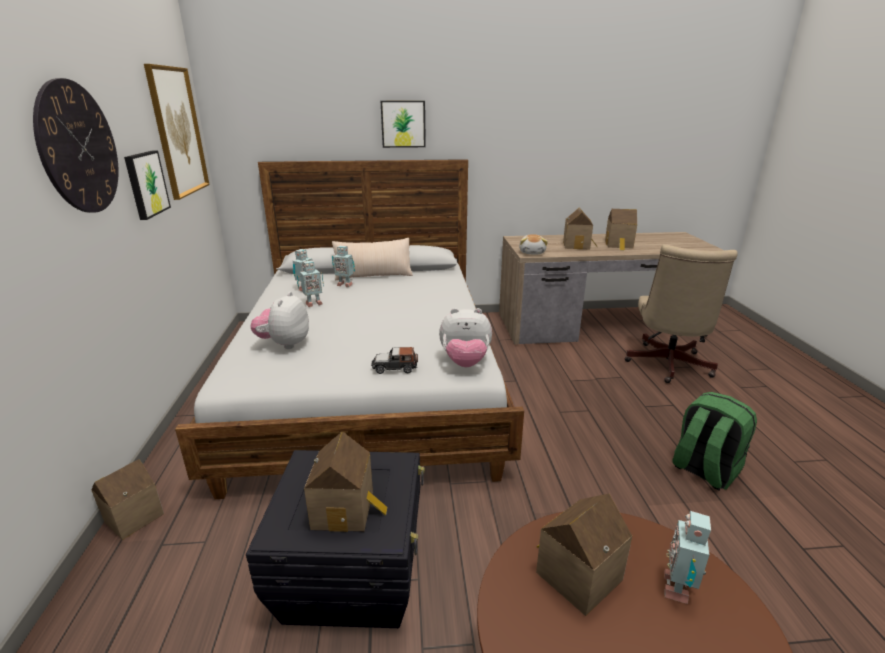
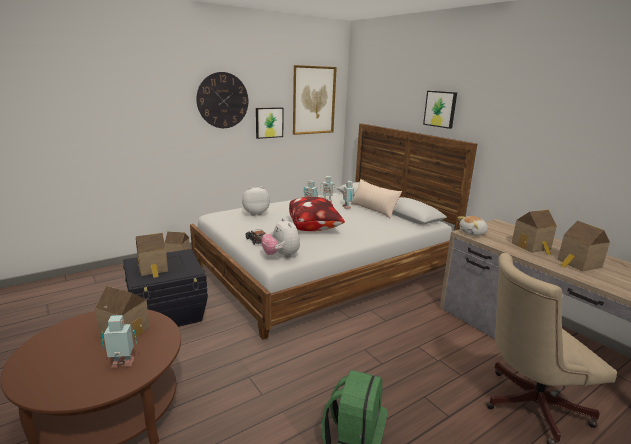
camera: 60 degrees right, 5 degrees down
(392, 320) = (314, 228): none -> pillow

